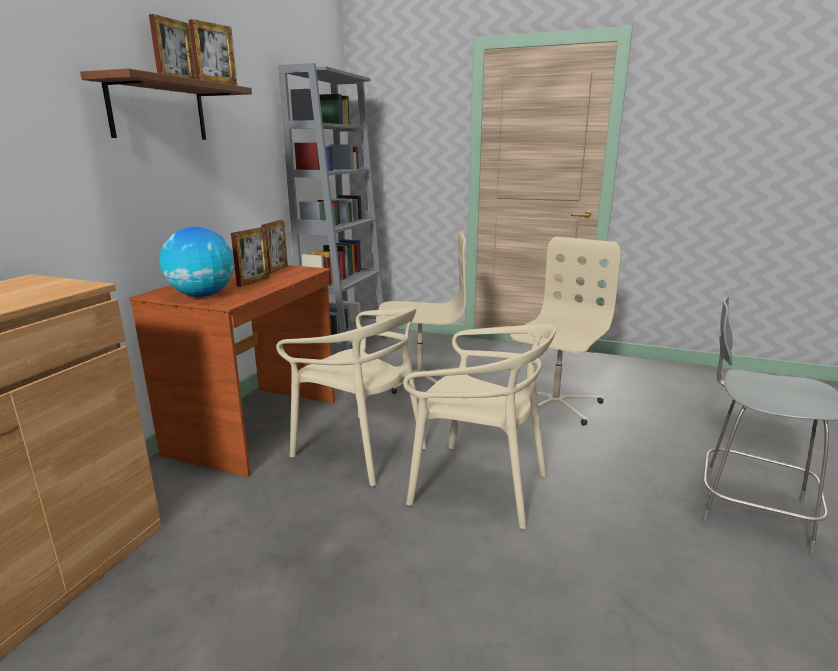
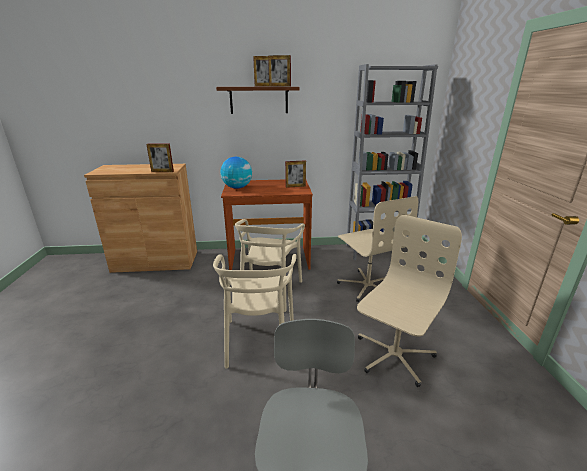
camera: 65 degrees right, 5 degrees up
(253, 281) = (267, 188): picture frame -> picture frame (162, 171)
(554, 404) = (393, 355): beige office chair -> beige office chair turned 60 degrees counterclockwise

